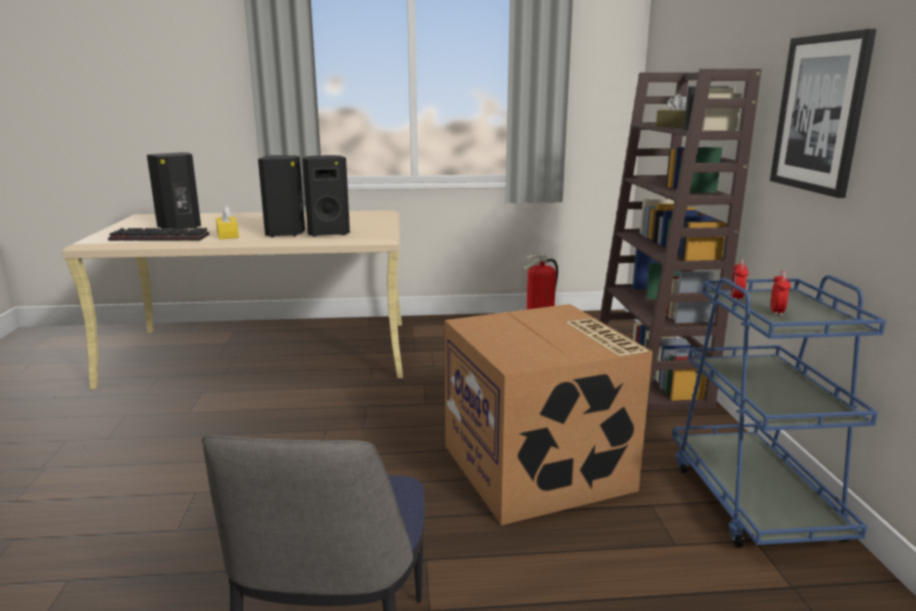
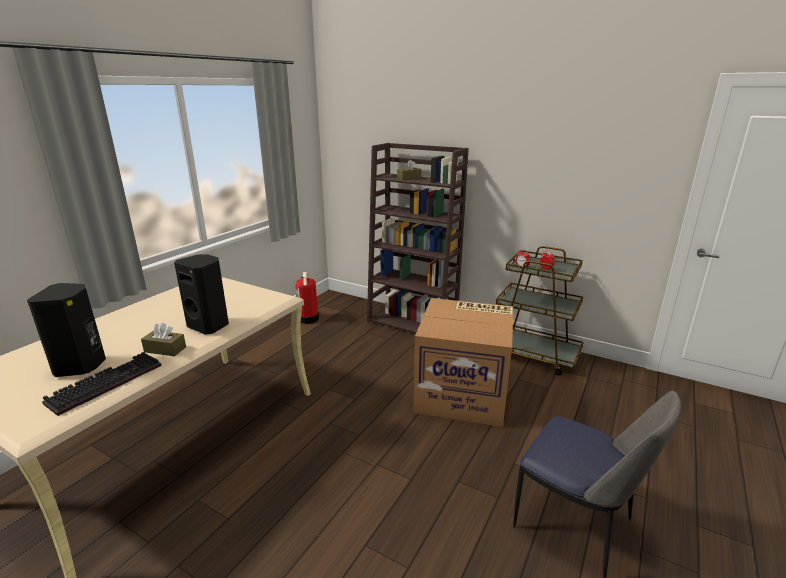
camera: 55 degrees left, 5 degrees up
(227, 235) = (165, 349): yellow tissue box -> brown tissue box
(328, 233) = (240, 311): black speaker -> none
(753, 500) = (532, 354): blue cart -> brown cart
(820, 114) = (515, 172): picture -> none

